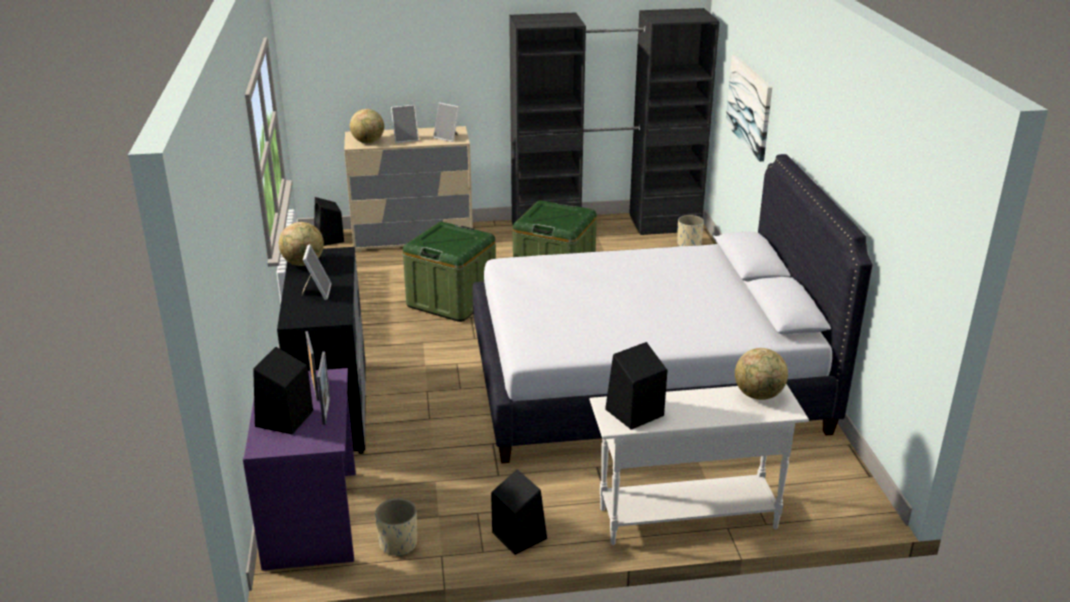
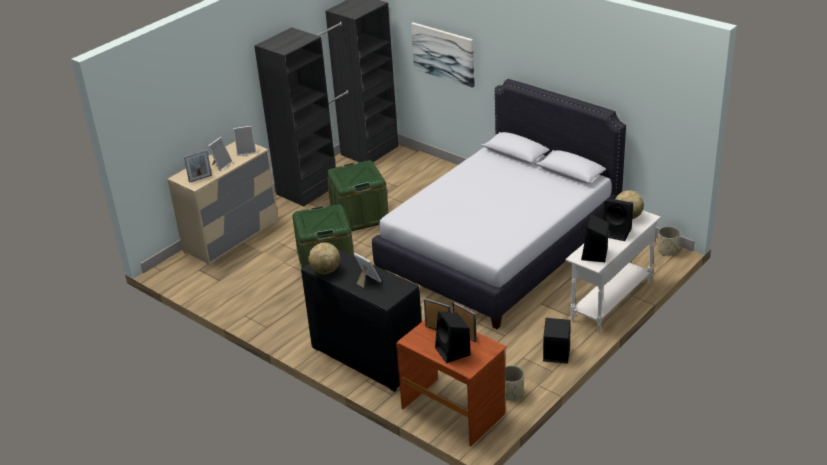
camera: 40 degrees left, 5 degrees up
(313, 519) = (454, 410): purple desk -> brown desk
(329, 239) = (176, 267): black speaker -> black speaker (617, 232)
(368, 142) = (200, 178): globe -> picture frame
(689, 244) = (404, 158): beige planter -> beige planter (667, 250)

